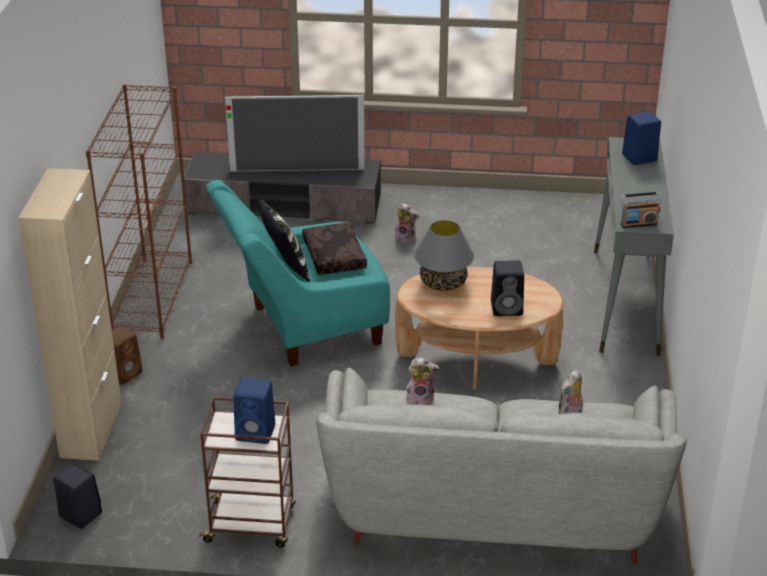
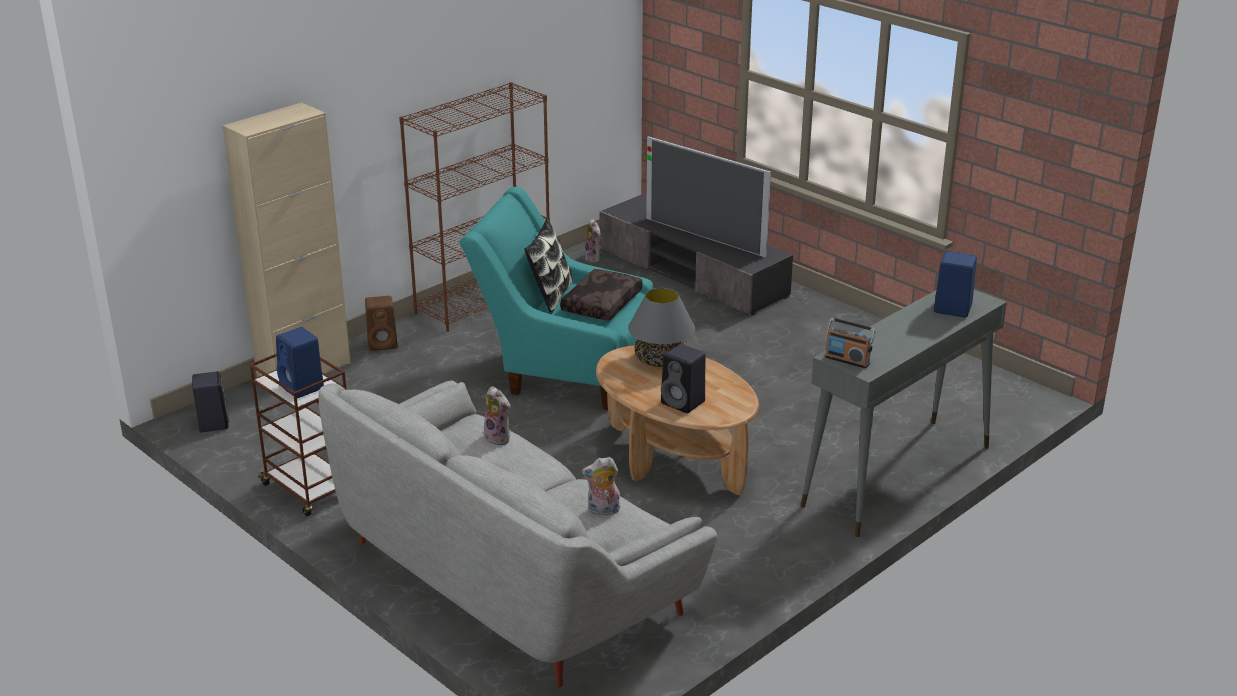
camera: 40 degrees right, 5 degrees down
(406, 239) = (760, 339): plush toy -> plush toy (594, 259)

